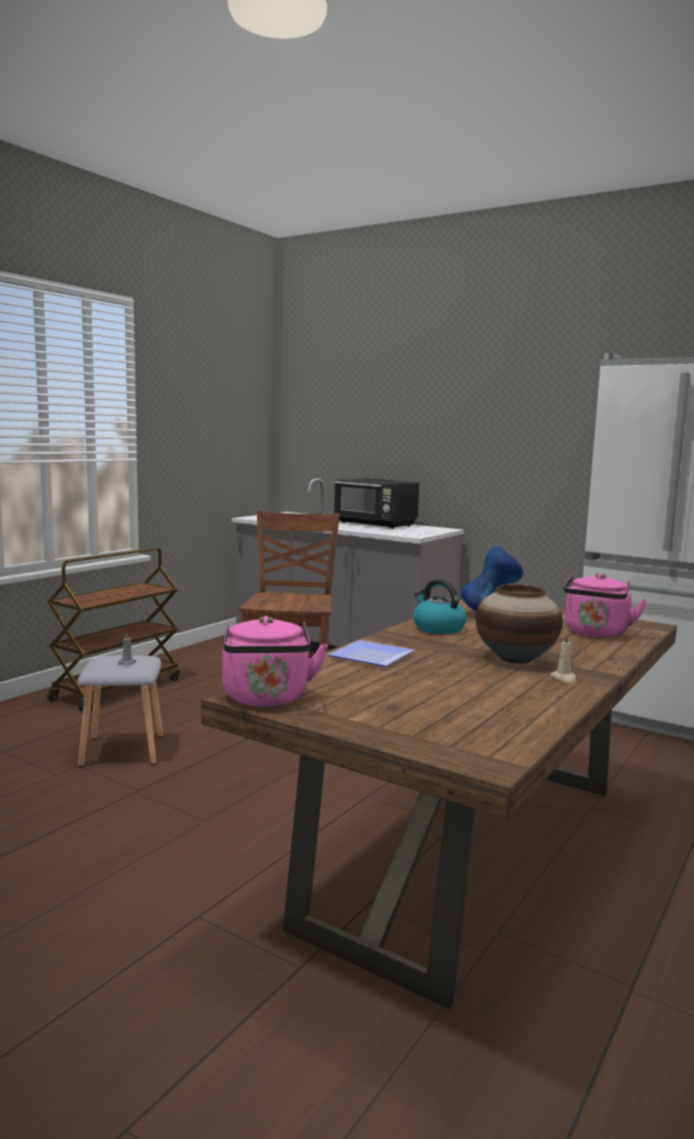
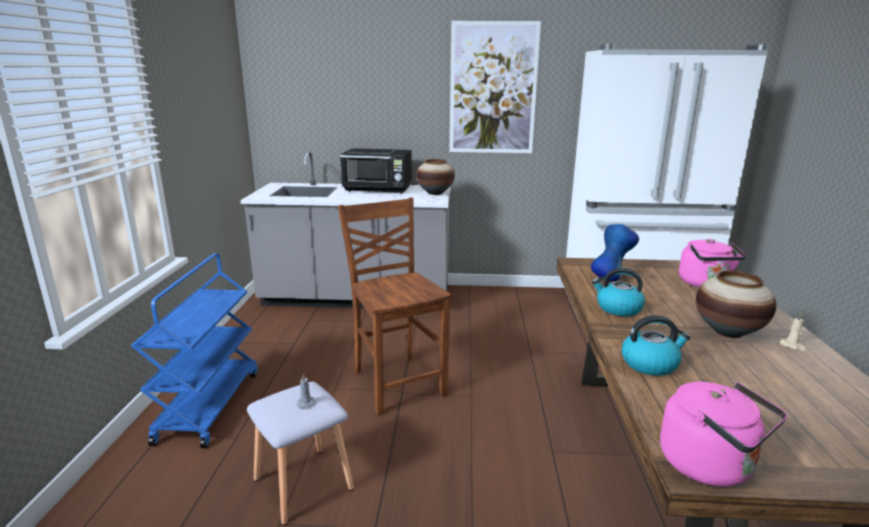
camera: 30 degrees left, 10 degrees up
(117, 689) = (209, 405): brown cart -> blue cart
(370, 656) = (650, 364): plate -> kettle
(428, 531) = (435, 193): none -> vase
(518, 415) = (493, 89): none -> picture

